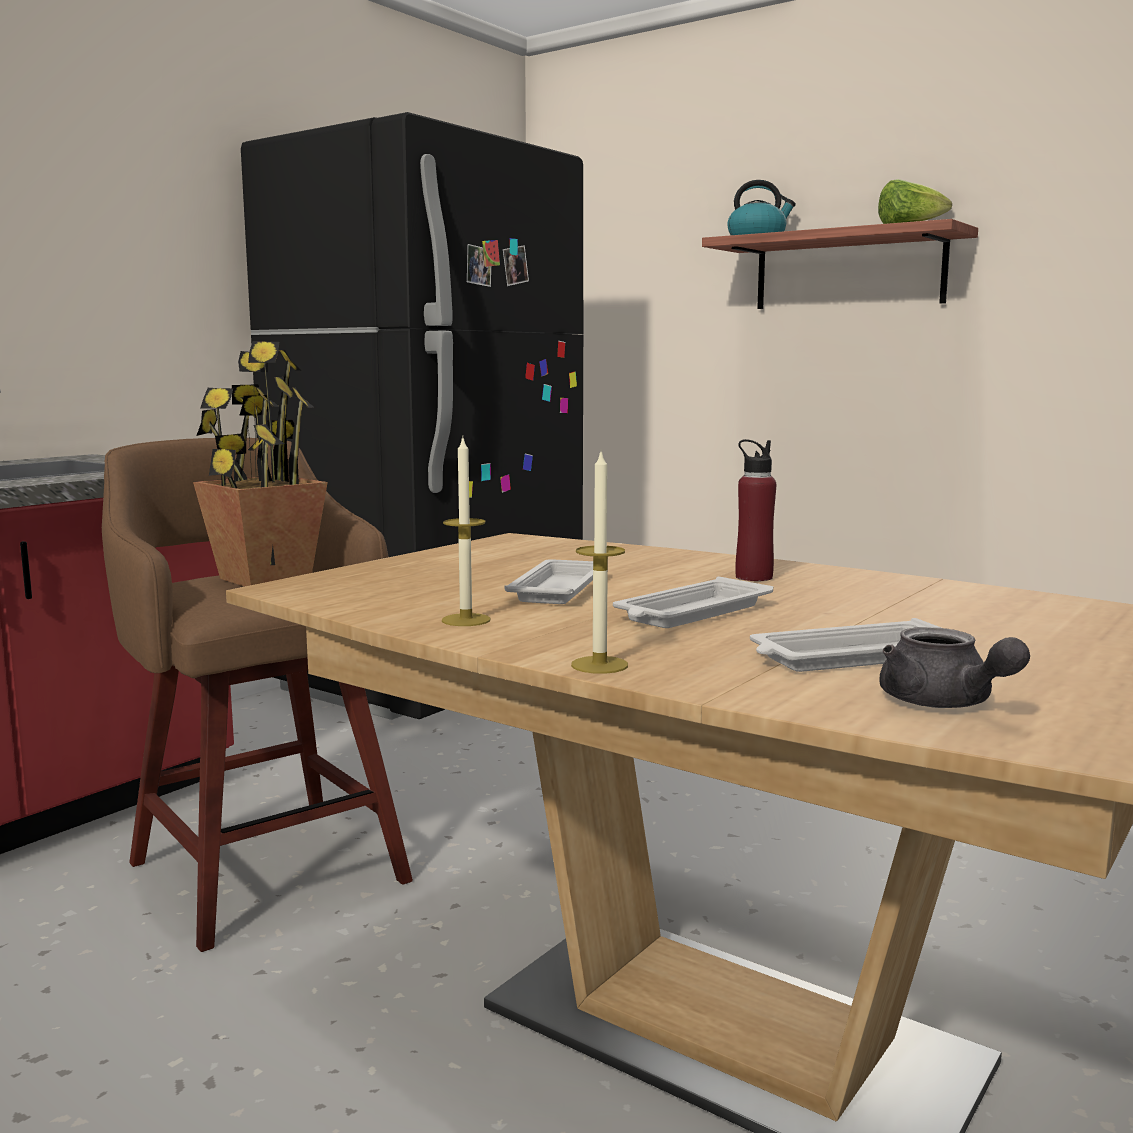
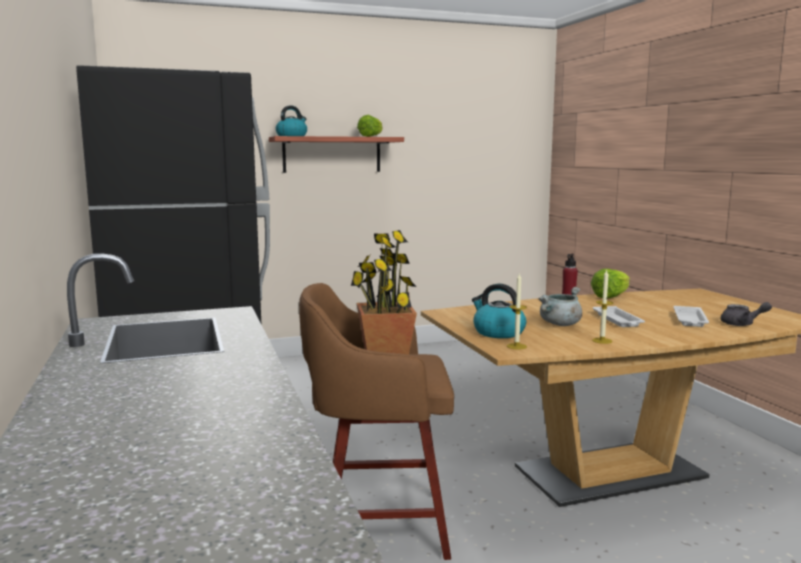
camera: 55 degrees left, 0 degrees up
(419, 571) = (498, 332): none -> kettle
(559, 589) = (560, 324): white tray -> grey cooking pot
(599, 665) = (680, 339): candle -> candle (516, 346)
(949, 589) = (611, 296): none -> lettuce

